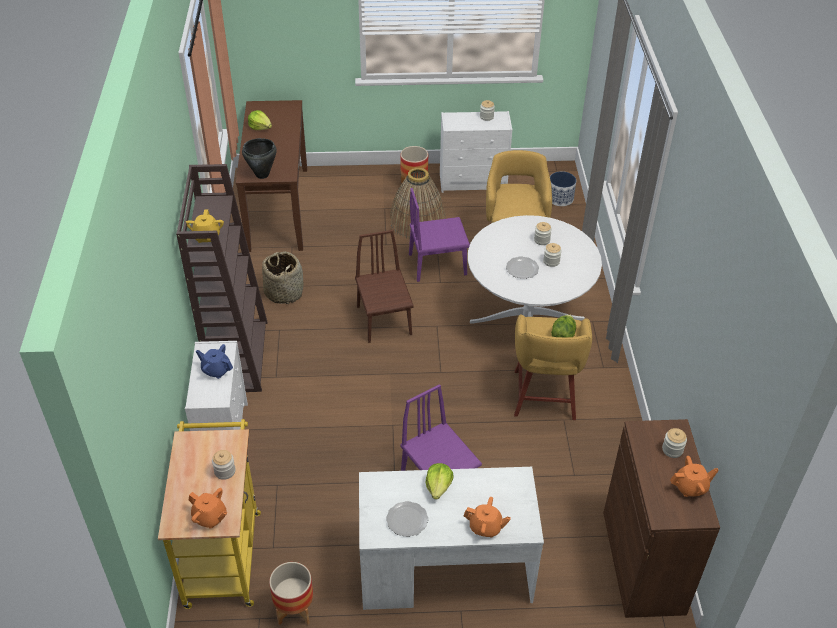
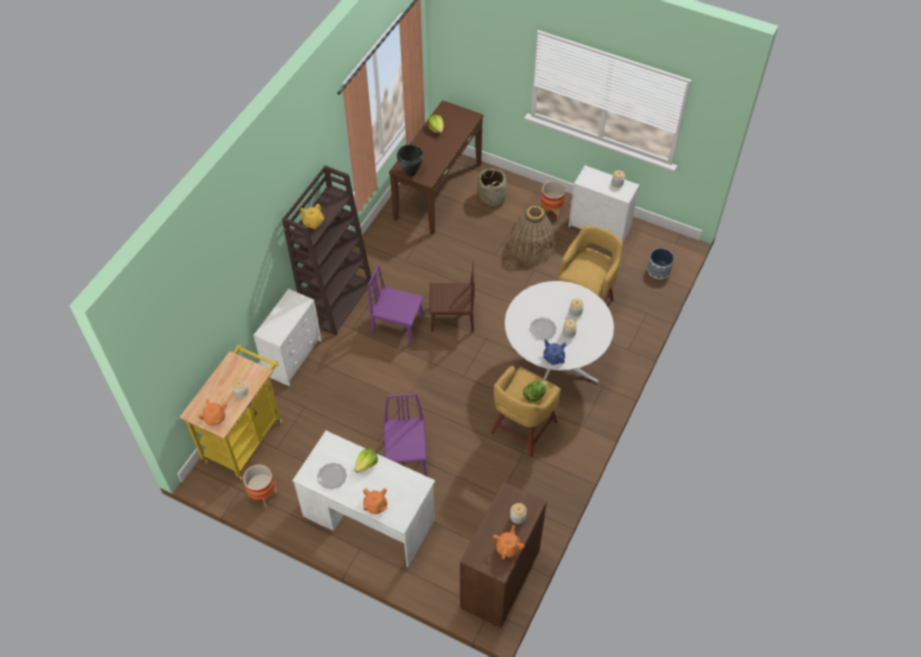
camera: 30 degrees right, 10 degrees up
(216, 370) = (288, 316): blue teapot -> blue teapot (553, 357)
(284, 292) = (398, 264): basket -> basket (491, 198)
(384, 320) = (452, 317): brown chair -> brown chair turned 75 degrees clockwise
(437, 264) = (522, 288): purple chair -> purple chair (397, 325)
(690, 487) = (508, 547): orange teapot -> orange teapot turned 90 degrees counterclockwise

